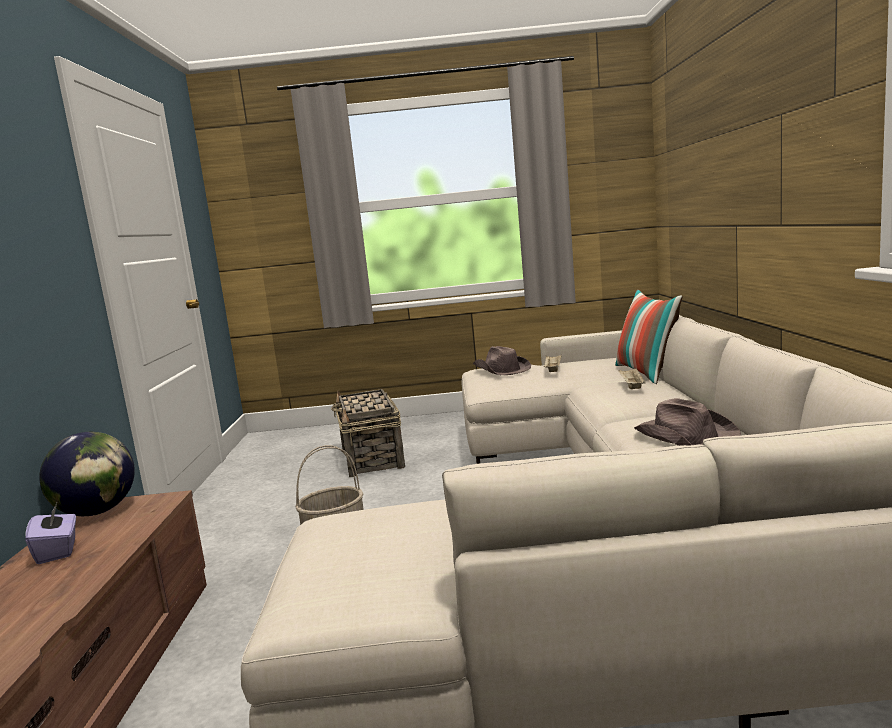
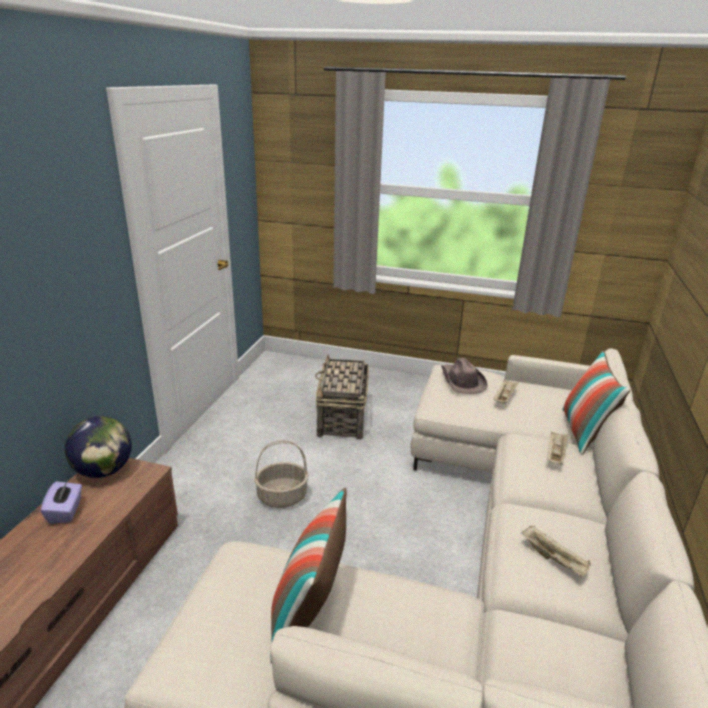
camera: 15 degrees right, 15 degrees up
(448, 527) = (309, 612): none -> pillow
(685, 436) = (554, 559): brown hat -> beige tray

